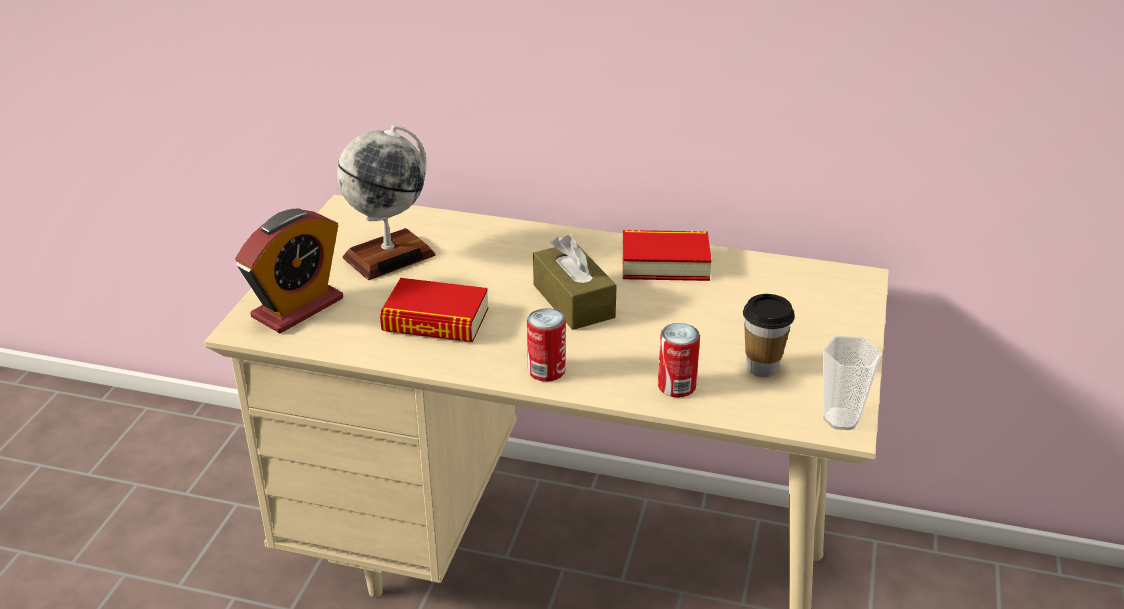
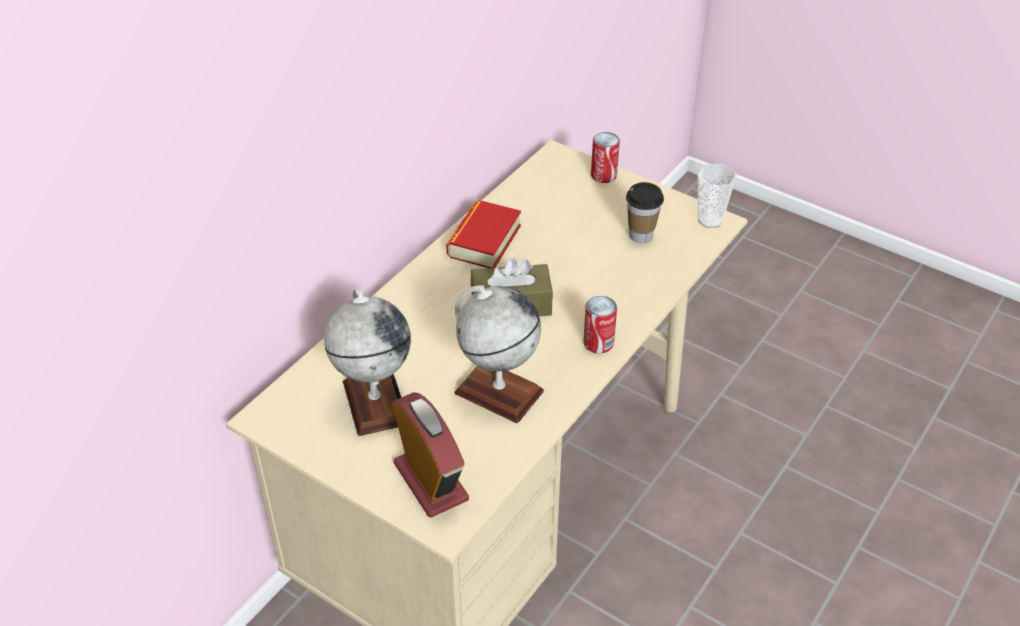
camera: 70 degrees left, 10 degrees up
(435, 320) = (498, 392): book -> globe
(676, 386) = (645, 282): can -> can (603, 175)

